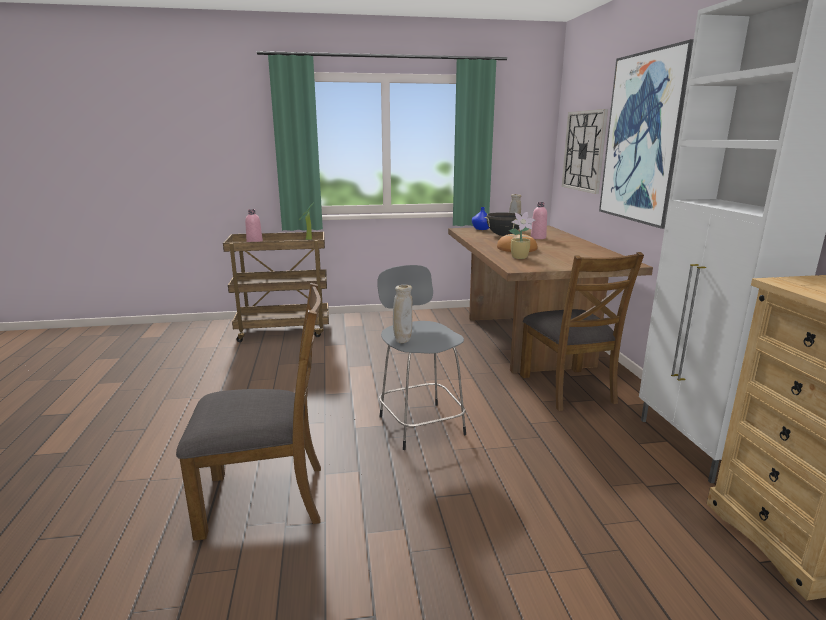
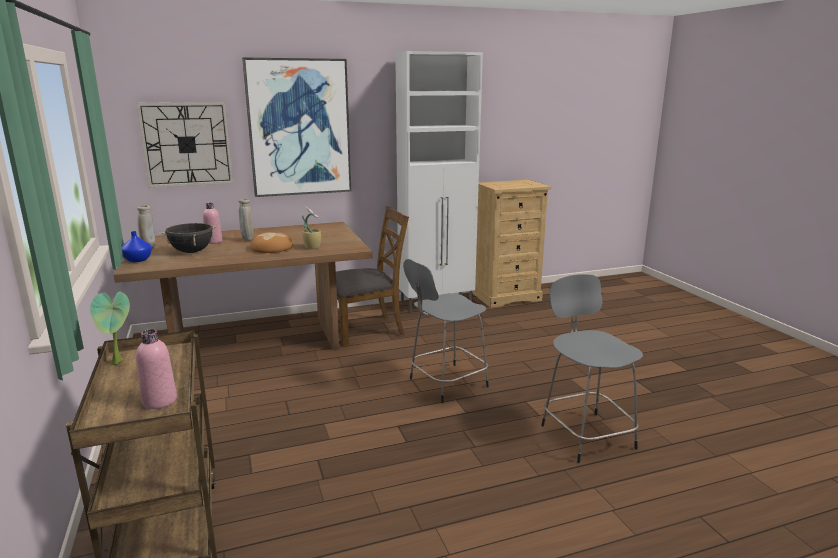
camera: 100 degrees left, 0 degrees up
(265, 498) = (585, 435): brown chair -> grey stool
(402, 341) = (468, 309): beige vase -> beige vase (247, 240)

